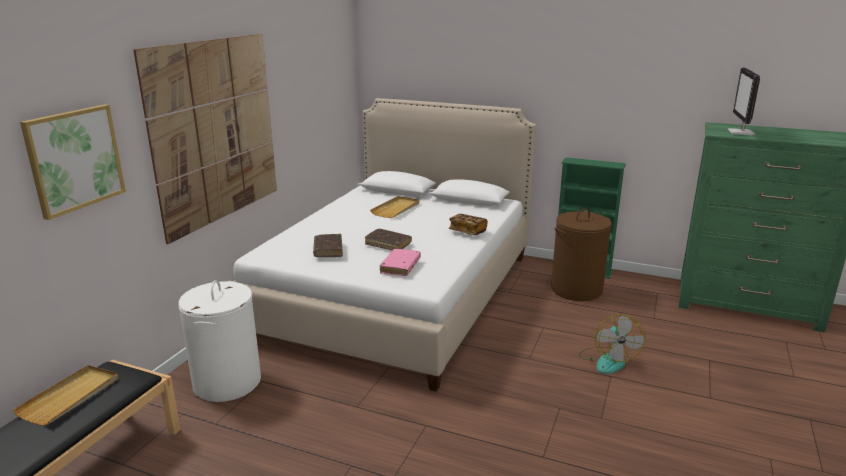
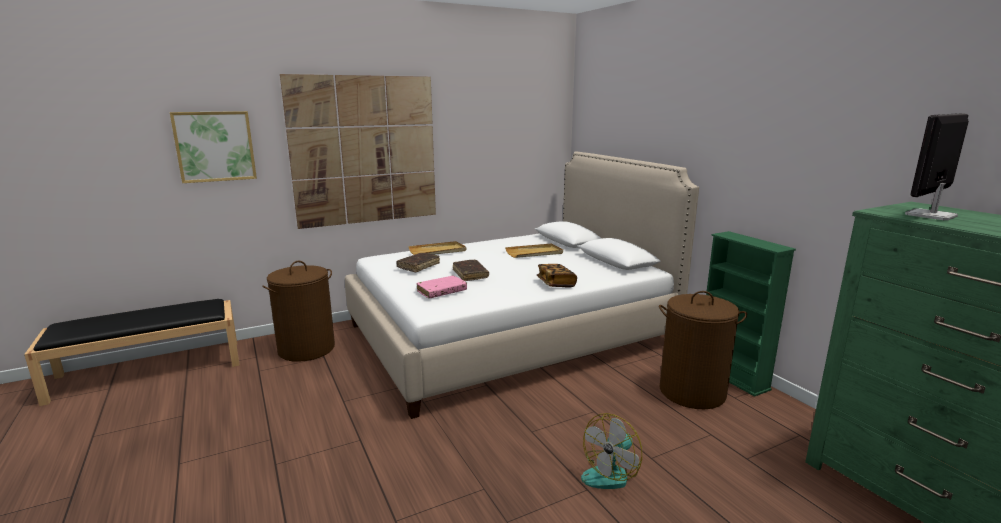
camera: 40 degrees right, 5 degrees down
(70, 397) = (168, 309): beige tray -> beige tray (438, 251)
(227, 382) = (306, 349): white laundry basket -> brown laundry basket

